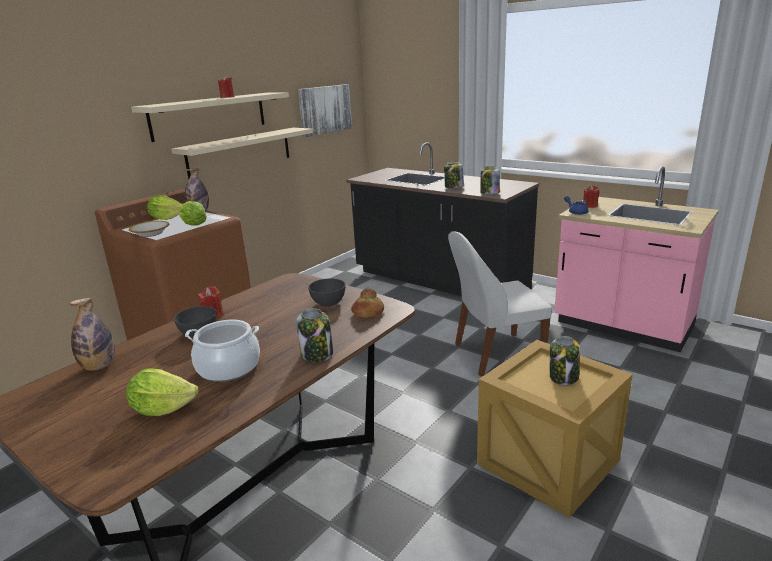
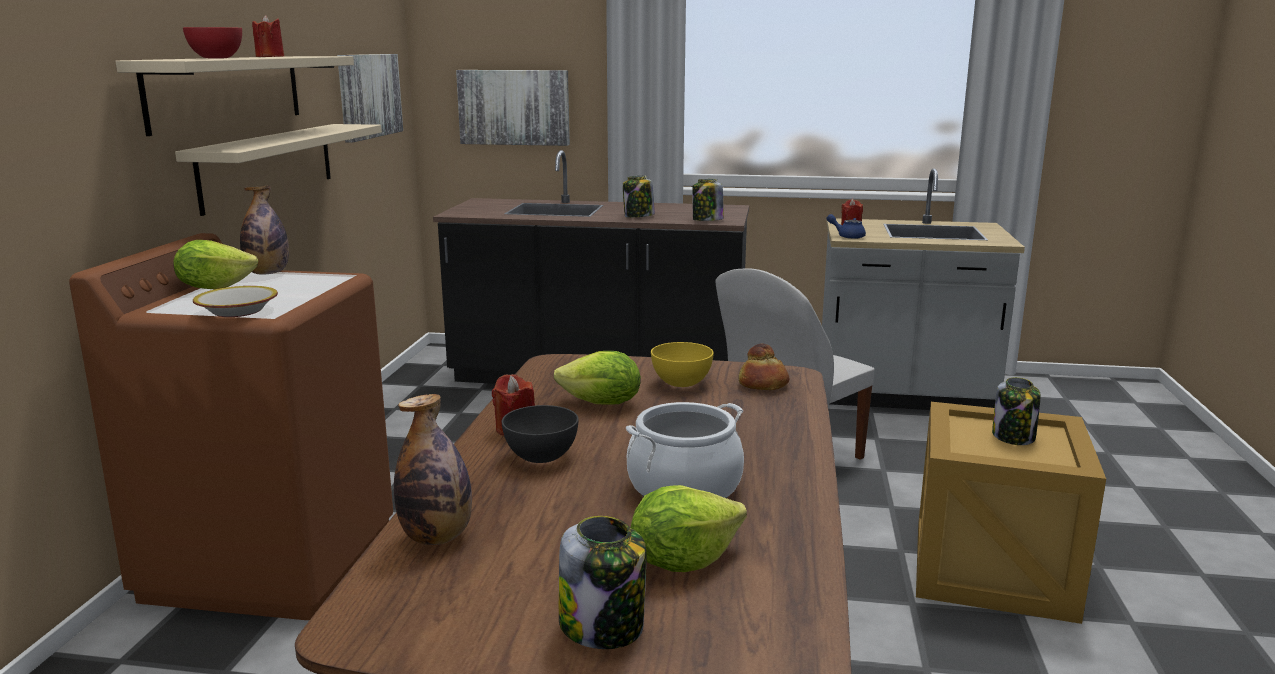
camera: 30 degrees left, 5 degrees down
(187, 101) = (217, 58): none -> red bowl
(193, 225) = (304, 291): lettuce -> lettuce (602, 404)
(317, 354) = (787, 444): jar -> jar (603, 627)
(328, 303) = (681, 383): grey bowl -> yellow bowl
(413, 114) = (514, 107): none -> picture
(622, 326) = (902, 396): pink counter -> grey counter

